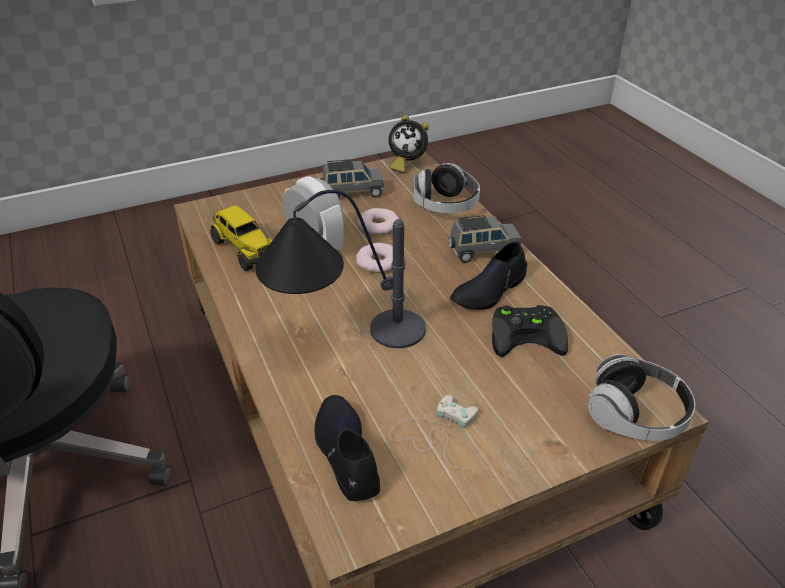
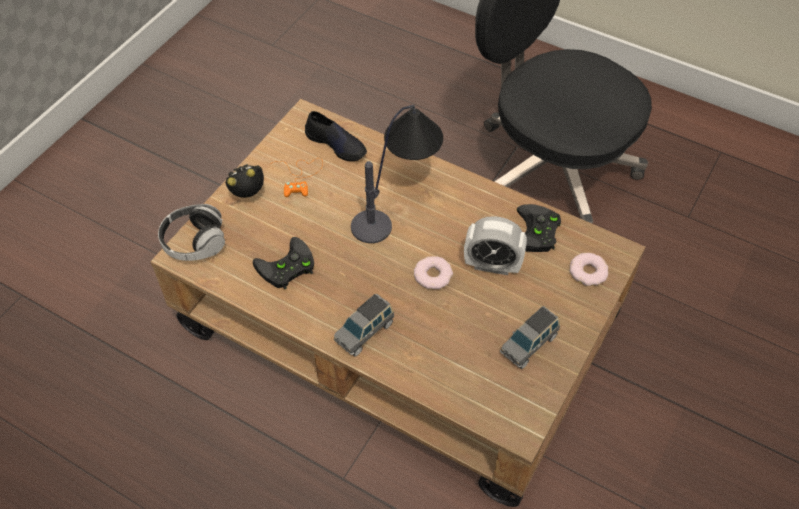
camera: 145 degrees right, 15 degrees up
(245, 249) = (536, 234): toy truck -> black game controller
(378, 226) = (468, 314): donut -> donut (588, 272)
(406, 163) = (525, 422): alarm clock -> alarm clock (249, 194)
(435, 432) = (300, 176): white game controller -> orange game controller
(445, 205) = (437, 375): headphones -> none
(489, 290) = (334, 293): black shoe -> none

